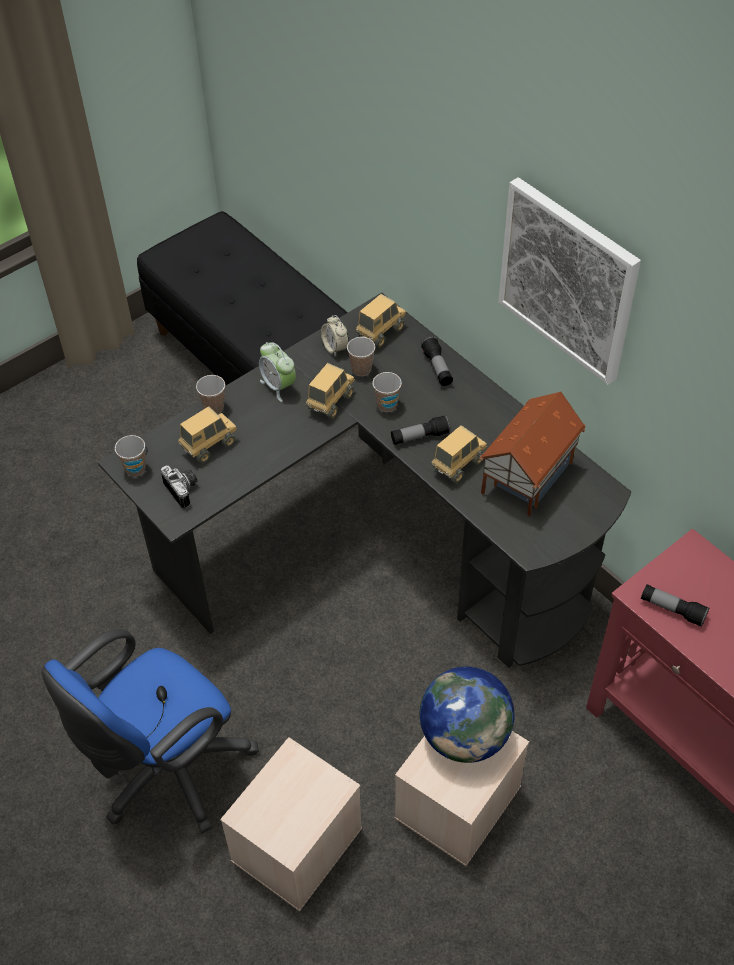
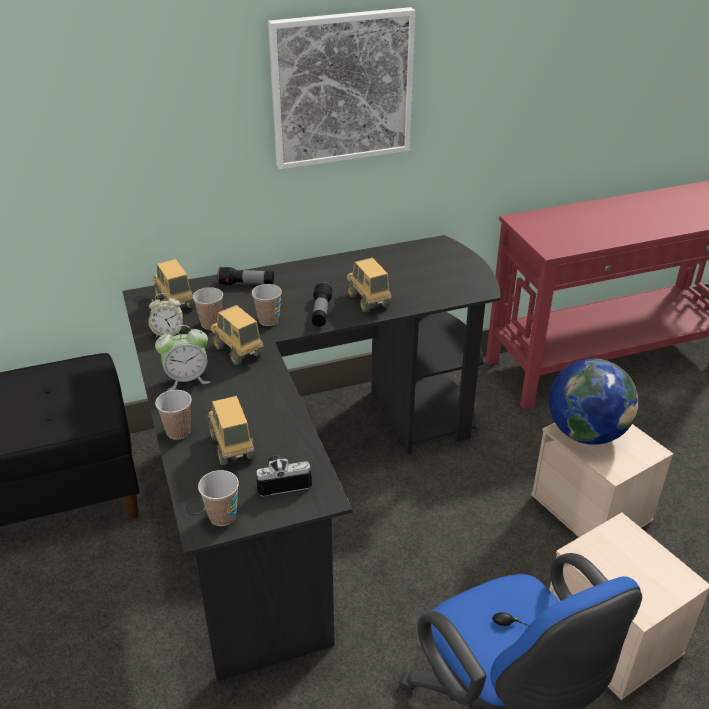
camera: 70 degrees left, 15 degrees down
(526, 477) = (402, 273): toy house -> none
(672, 610) = (571, 241): flashlight -> none

